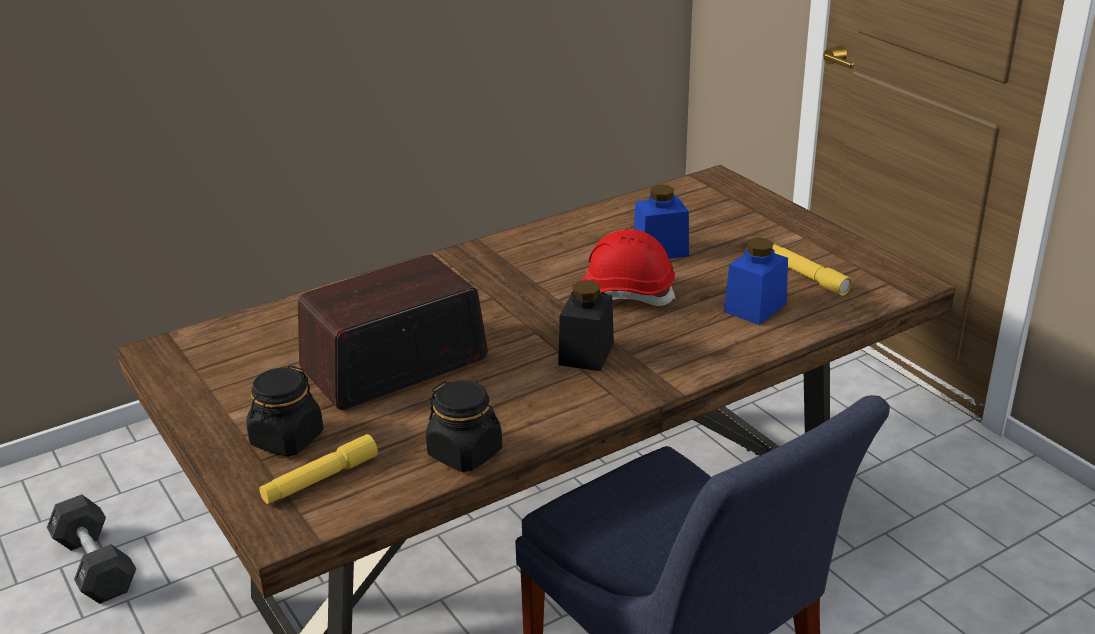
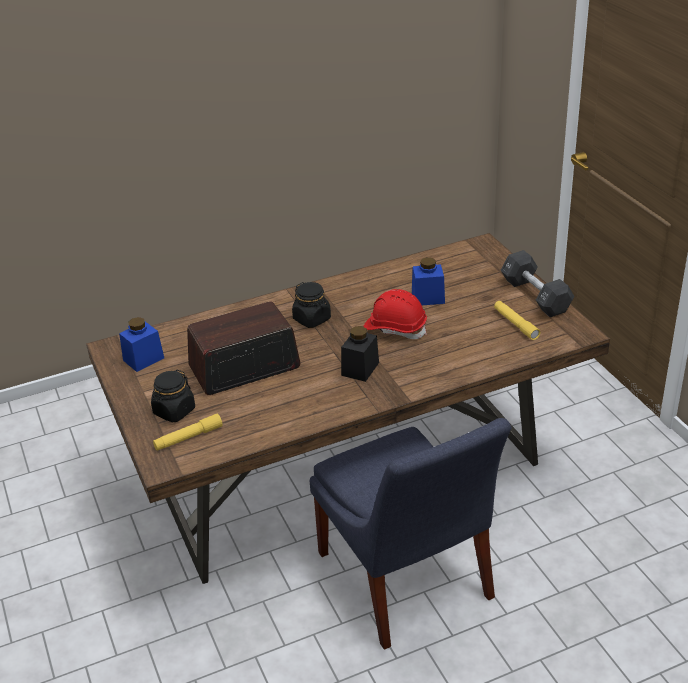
camera: 10 degrees right, 5 degrees up
(95, 565) = (75, 465): black dumbbell -> black dumbbell (535, 296)
(465, 453) = (273, 428): black jar -> black jar (312, 319)
(755, 308) = (474, 345): blue jar -> blue jar (143, 359)

